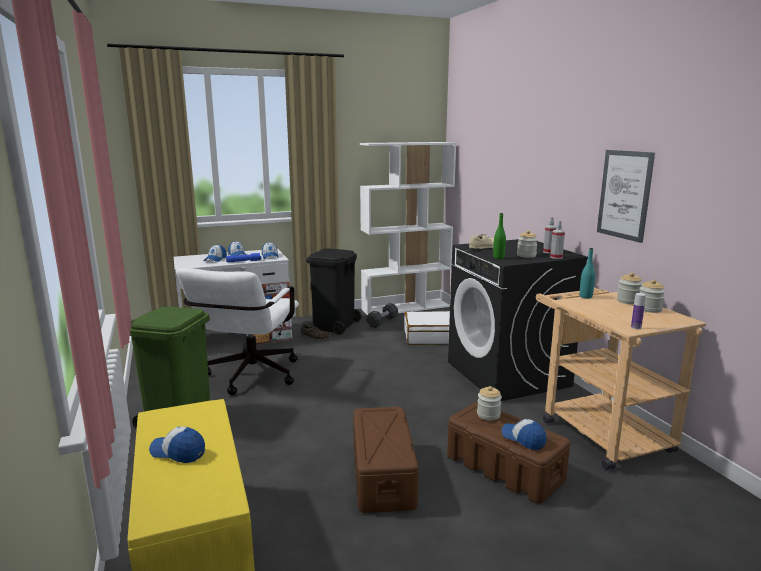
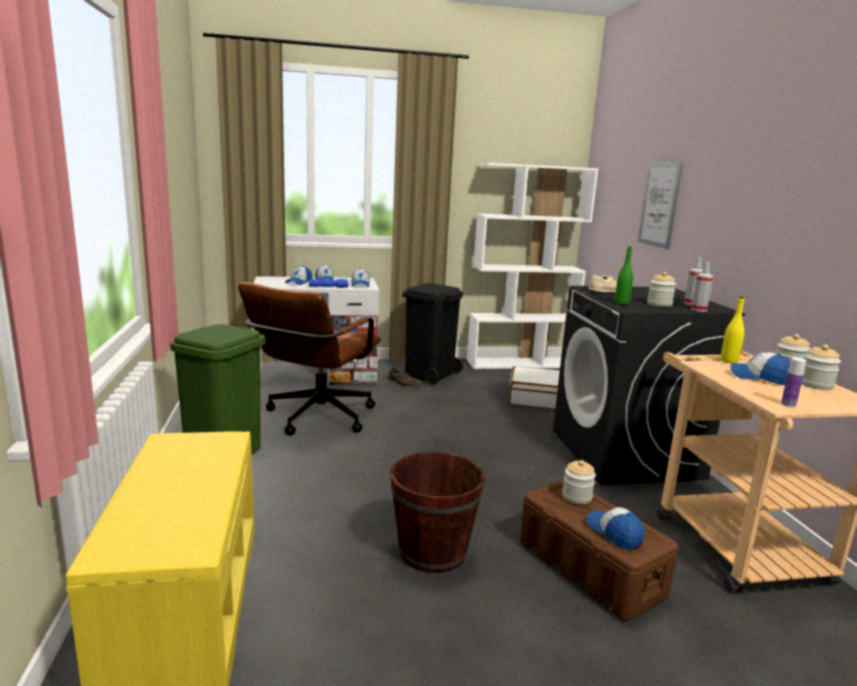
camera: 10 degrees right, 0 degrees up
(178, 452) = (170, 483): cap -> cap (759, 377)
(249, 378) = (314, 419): white office chair -> brown office chair
(382, 322) = (487, 376): black dumbbell -> none
(383, 475) = (433, 551): brown storage box -> brown bucket
(585, 296) = (729, 361): turquoise bottle -> yellow bottle
(624, 195) = (799, 232): picture -> picture (659, 204)

